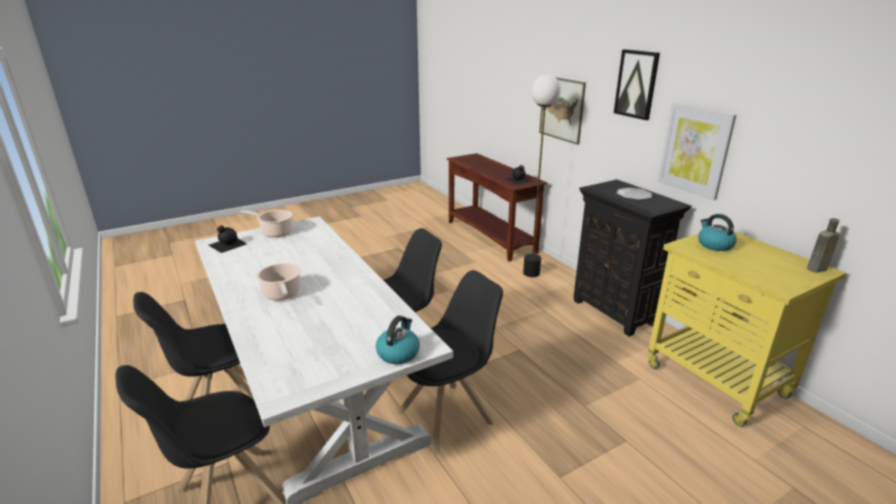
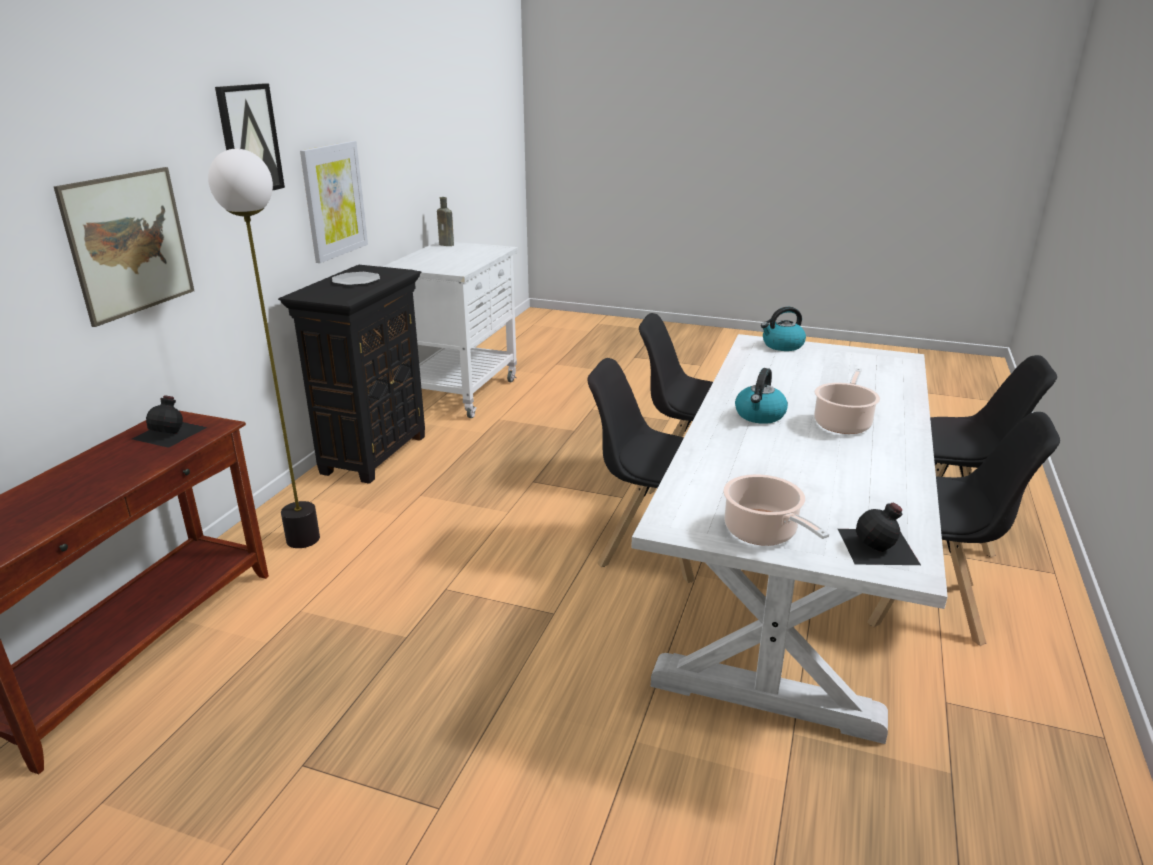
camera: 130 degrees left, 0 degrees up
(714, 245) = (438, 265): kettle -> kettle (760, 415)
(716, 382) = (461, 393): yellow cart -> white cart

